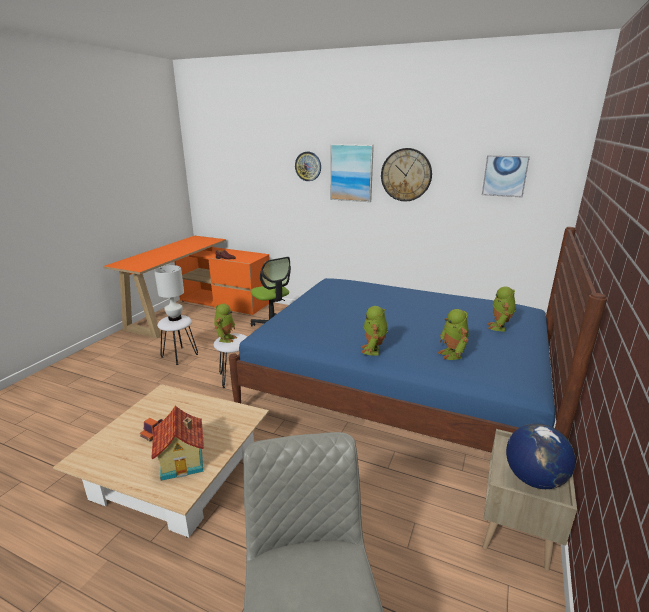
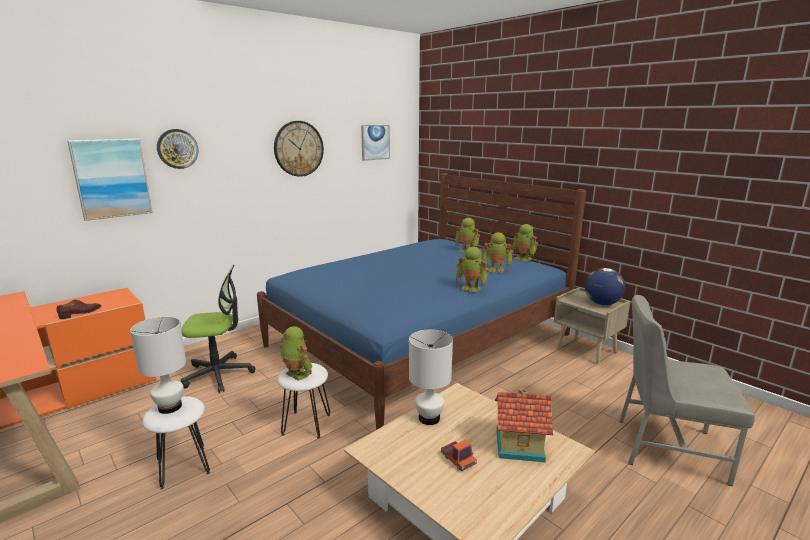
camera: 65 degrees left, 5 degrees down
(207, 408) = (429, 418): none -> white table lamp
(351, 173) = (239, 152): picture -> picture (112, 178)
(531, 366) = (524, 258): none -> toy robot

